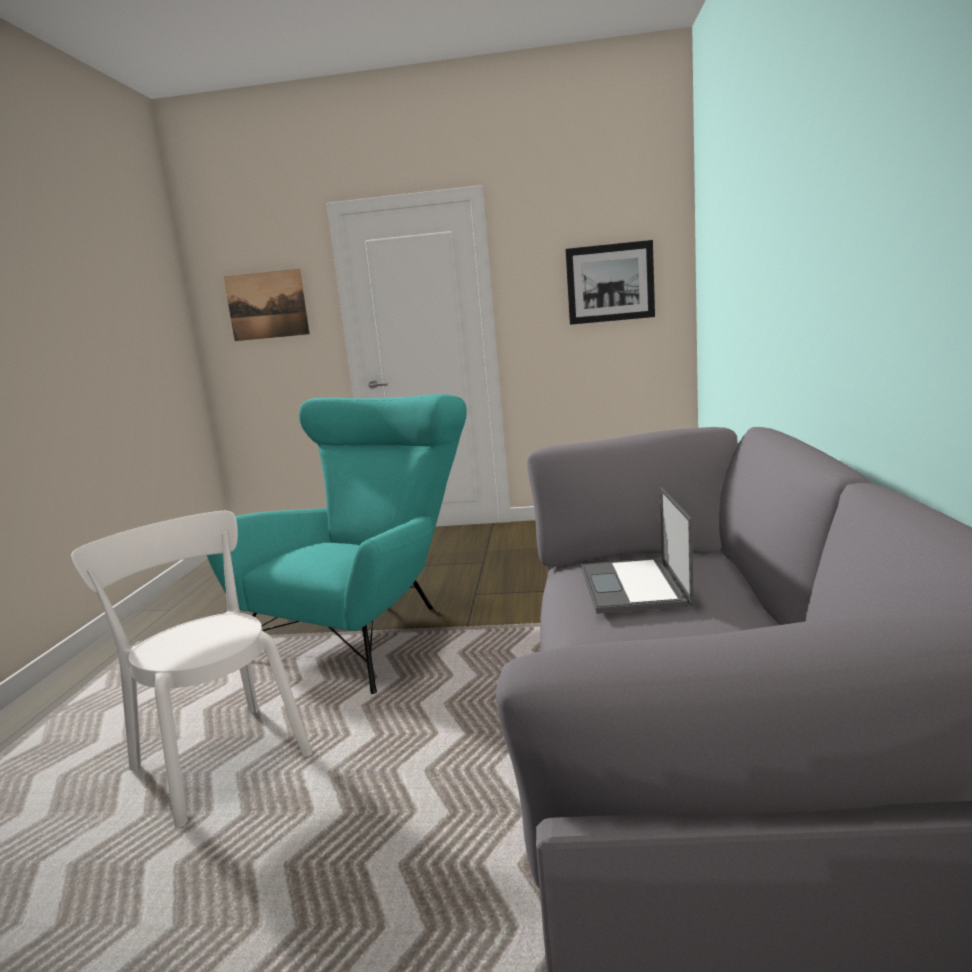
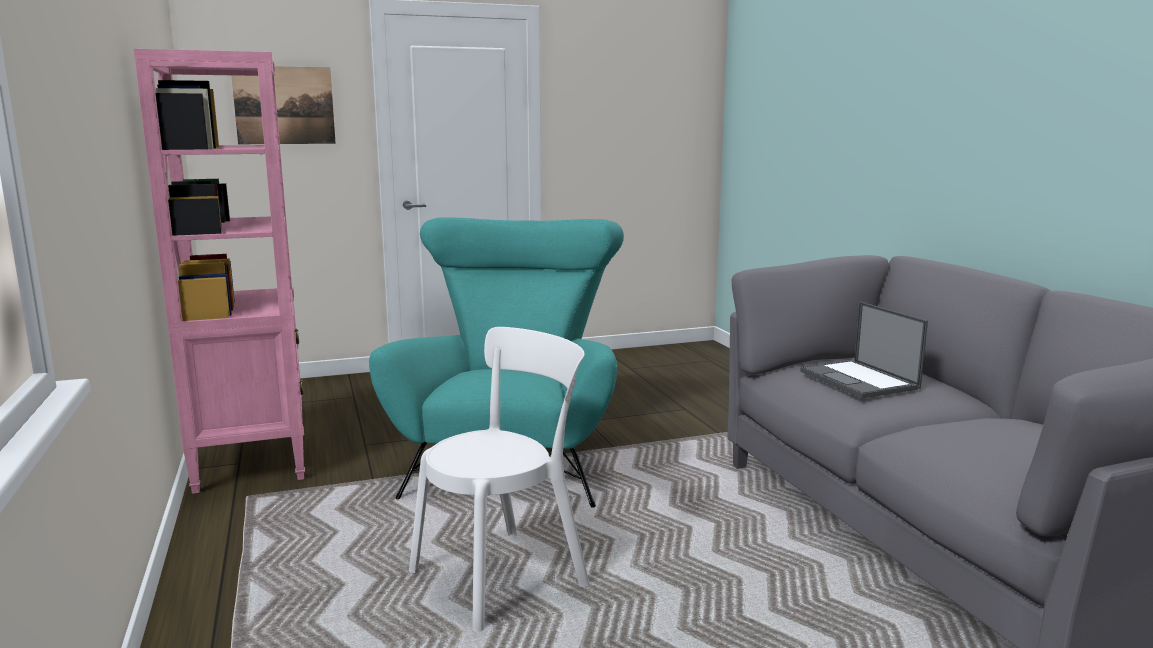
camera: 25 degrees left, 0 degrees up
(182, 607) = (252, 459): none -> pink bookcase
(218, 757) = (505, 575): white chair -> white chair turned 120 degrees clockwise
(610, 283) = (652, 118): picture -> none

